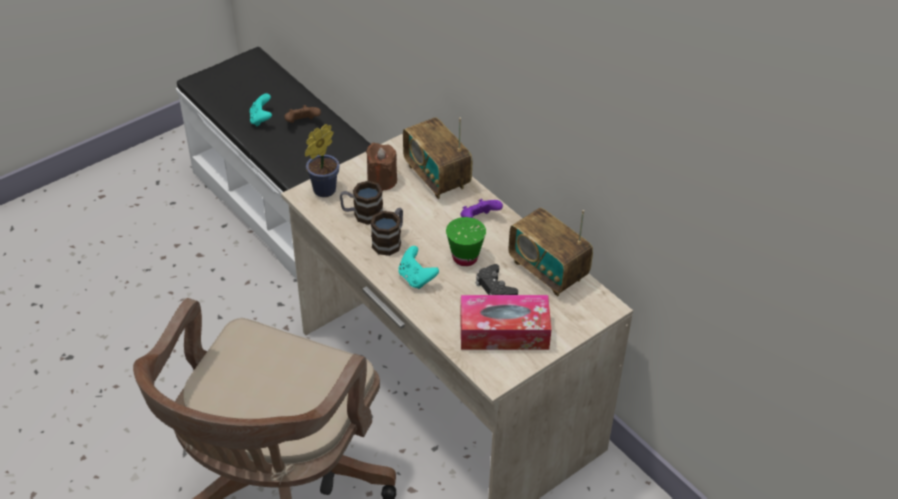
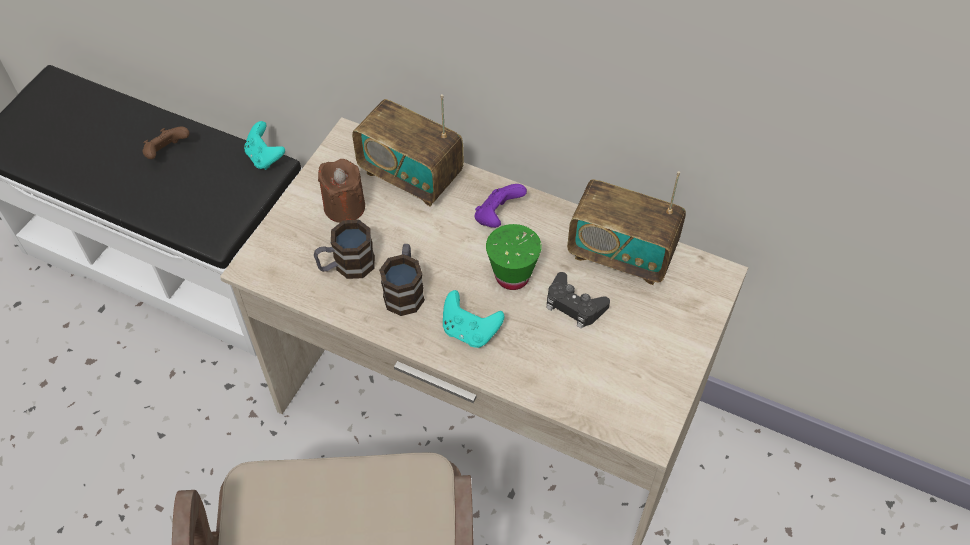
camera: 25 degrees left, 10 degrees up
(261, 119) = (109, 166): turquoise game controller -> turquoise game controller (265, 157)
(322, 191) = (274, 253): potted plant -> none
(504, 332) = (621, 362): tissue box -> none

